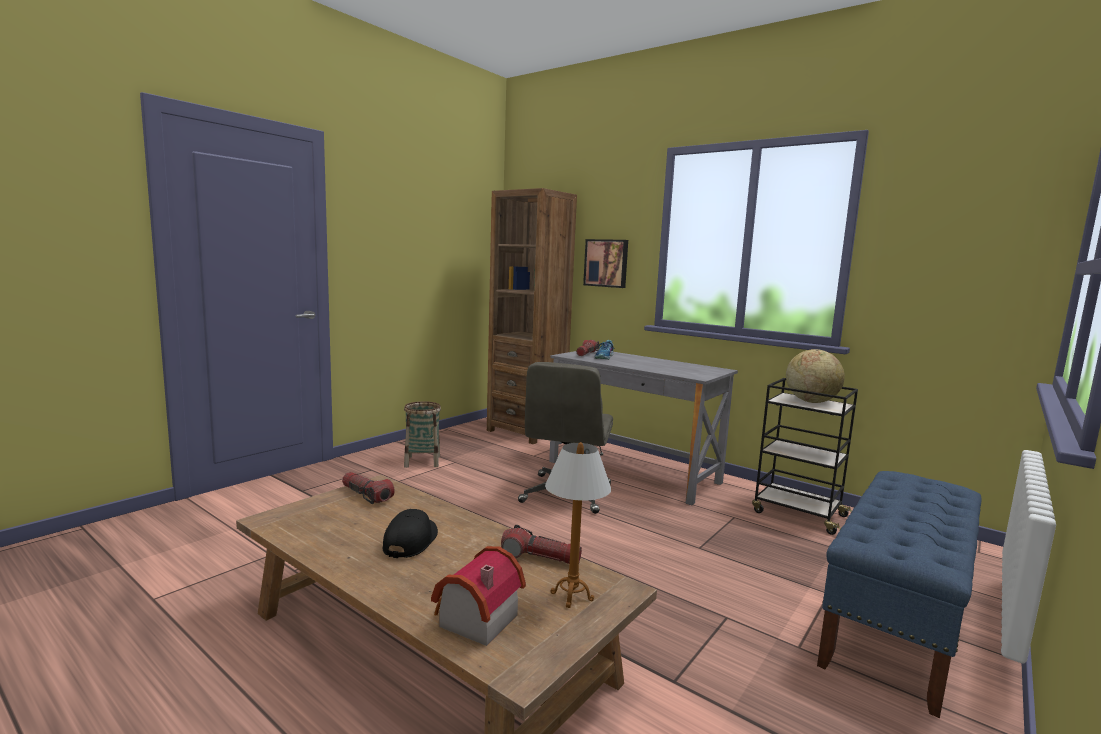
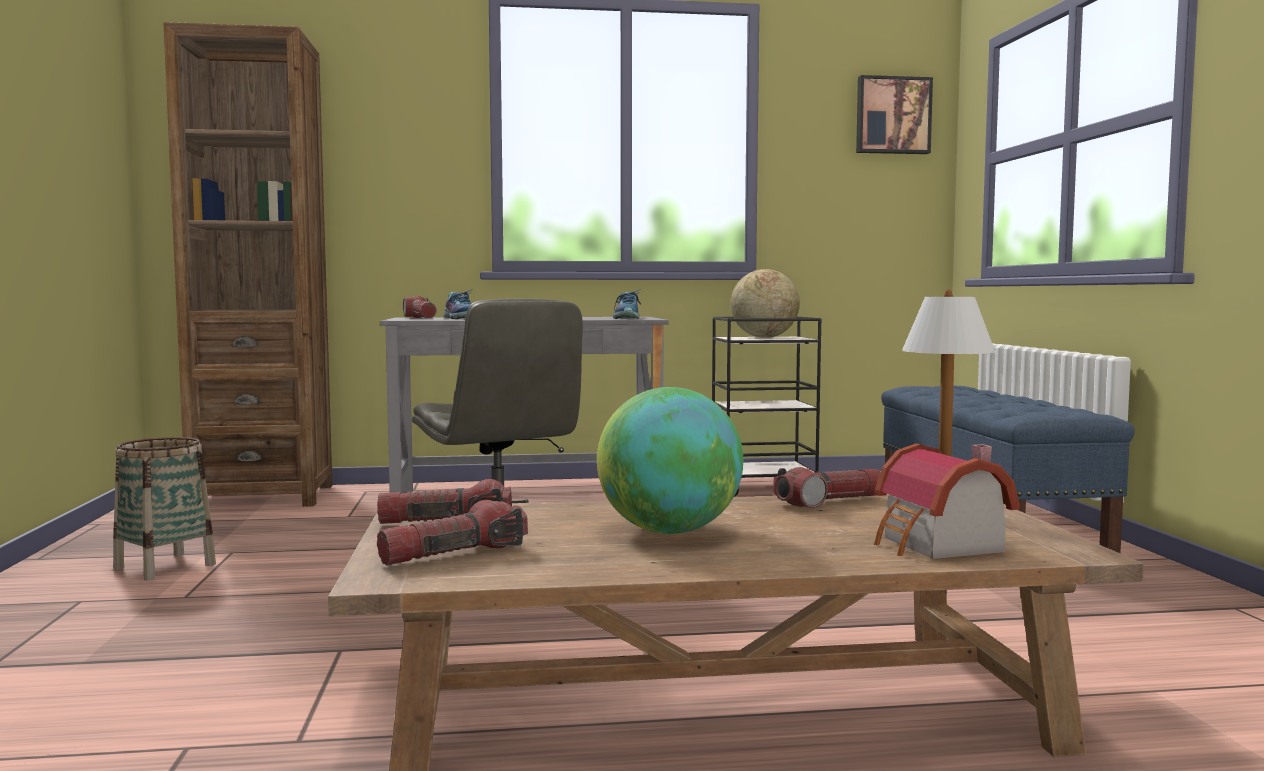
camera: 45 degrees left, 5 degrees down
(315, 516) = (454, 555): none -> flashlight
(411, 541) = (669, 531): black cap -> globe
(606, 263) = (390, 174): picture -> picture (892, 116)
(694, 373) = (628, 318): none -> shoe

